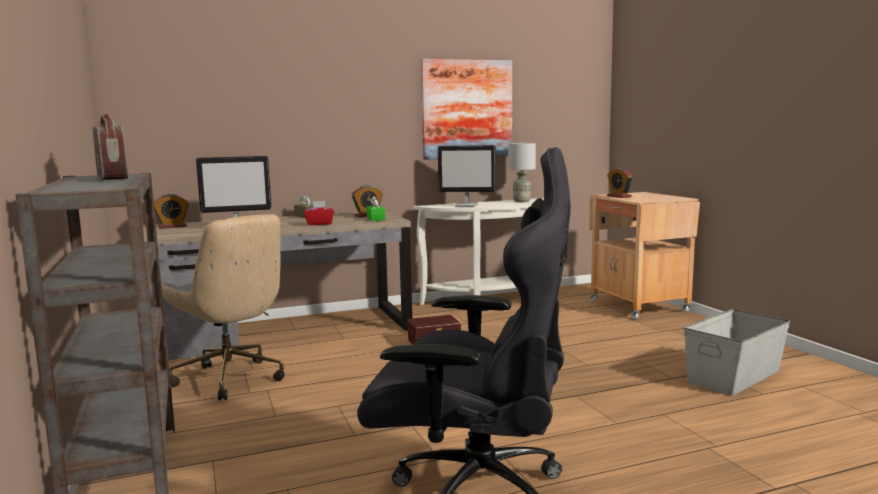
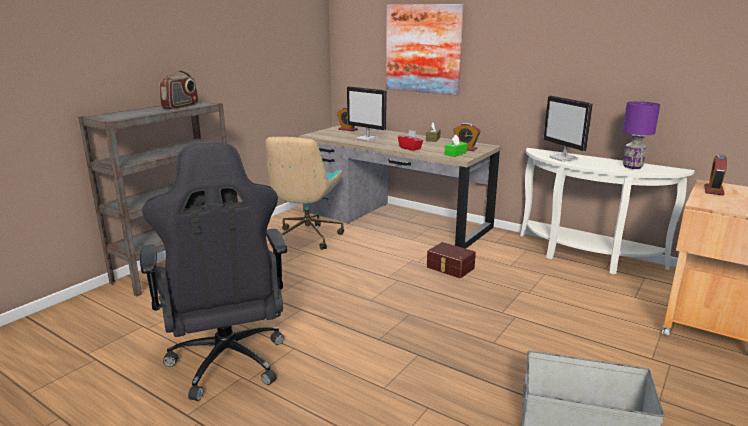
camera: 55 degrees right, 10 degrees up
(230, 380) = (307, 238): grey office chair -> turquoise office chair
(467, 109) = (601, 59): picture -> picture (423, 49)
(521, 201) = (632, 167): grey table lamp -> purple table lamp

